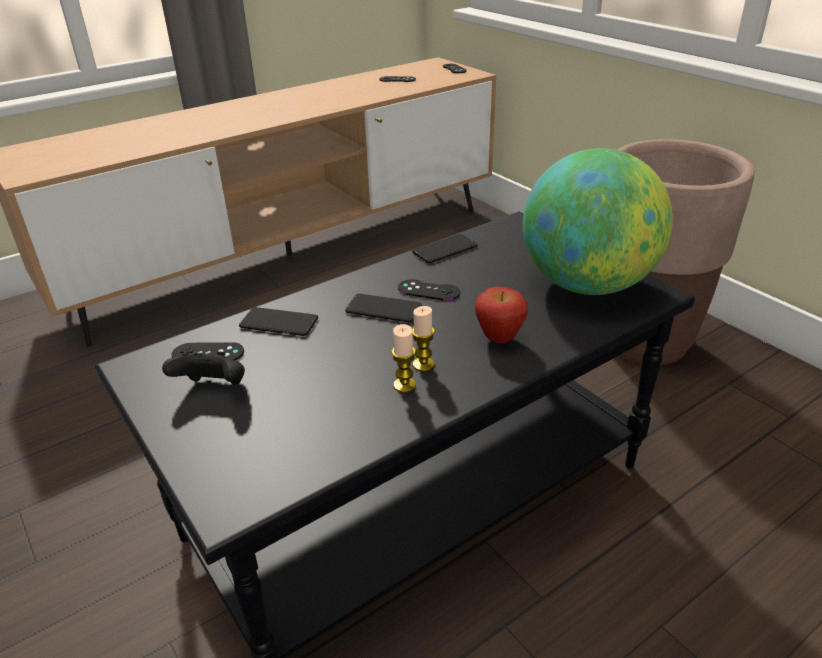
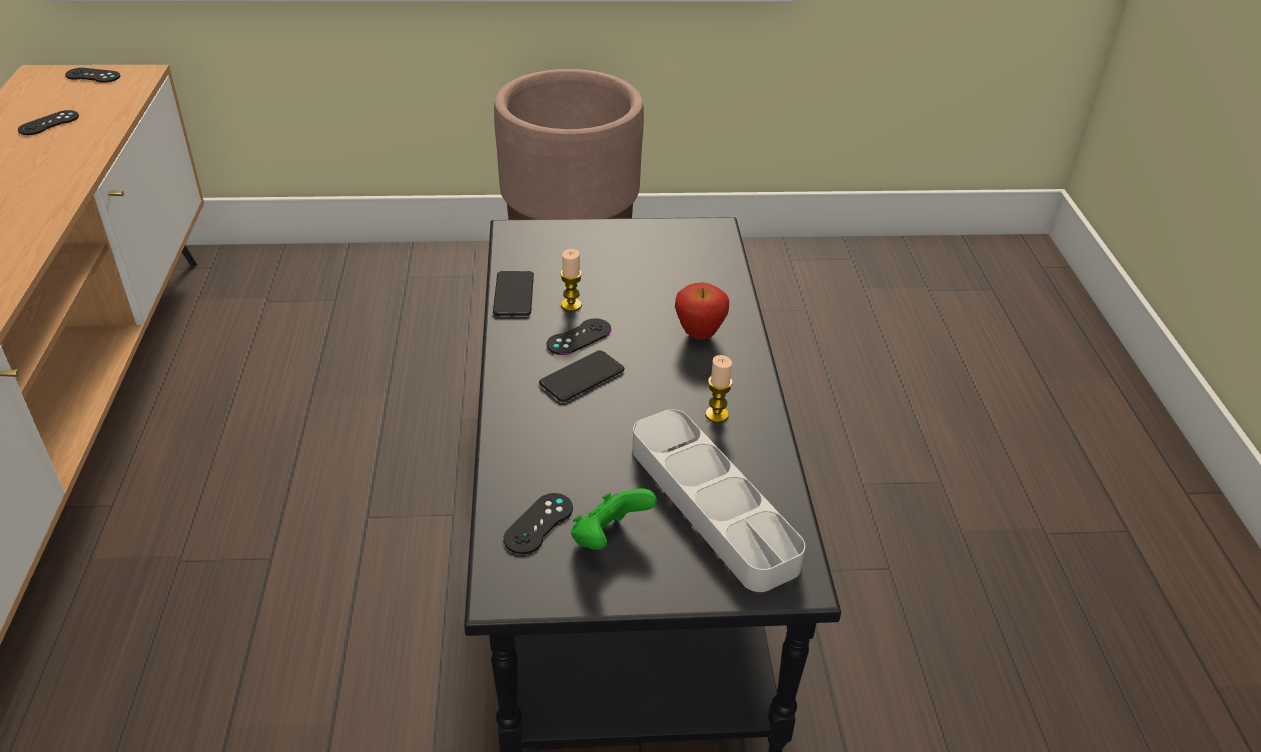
camera: 60 degrees left, 5 degrees up
(213, 388) = (608, 538): black game controller -> green game controller
(279, 323) = (532, 454): phone -> none
(288, 424) = (712, 505): none -> grey tray
(423, 365) = (696, 392): candle -> candle (571, 305)
(587, 284) = (666, 252): globe -> none

